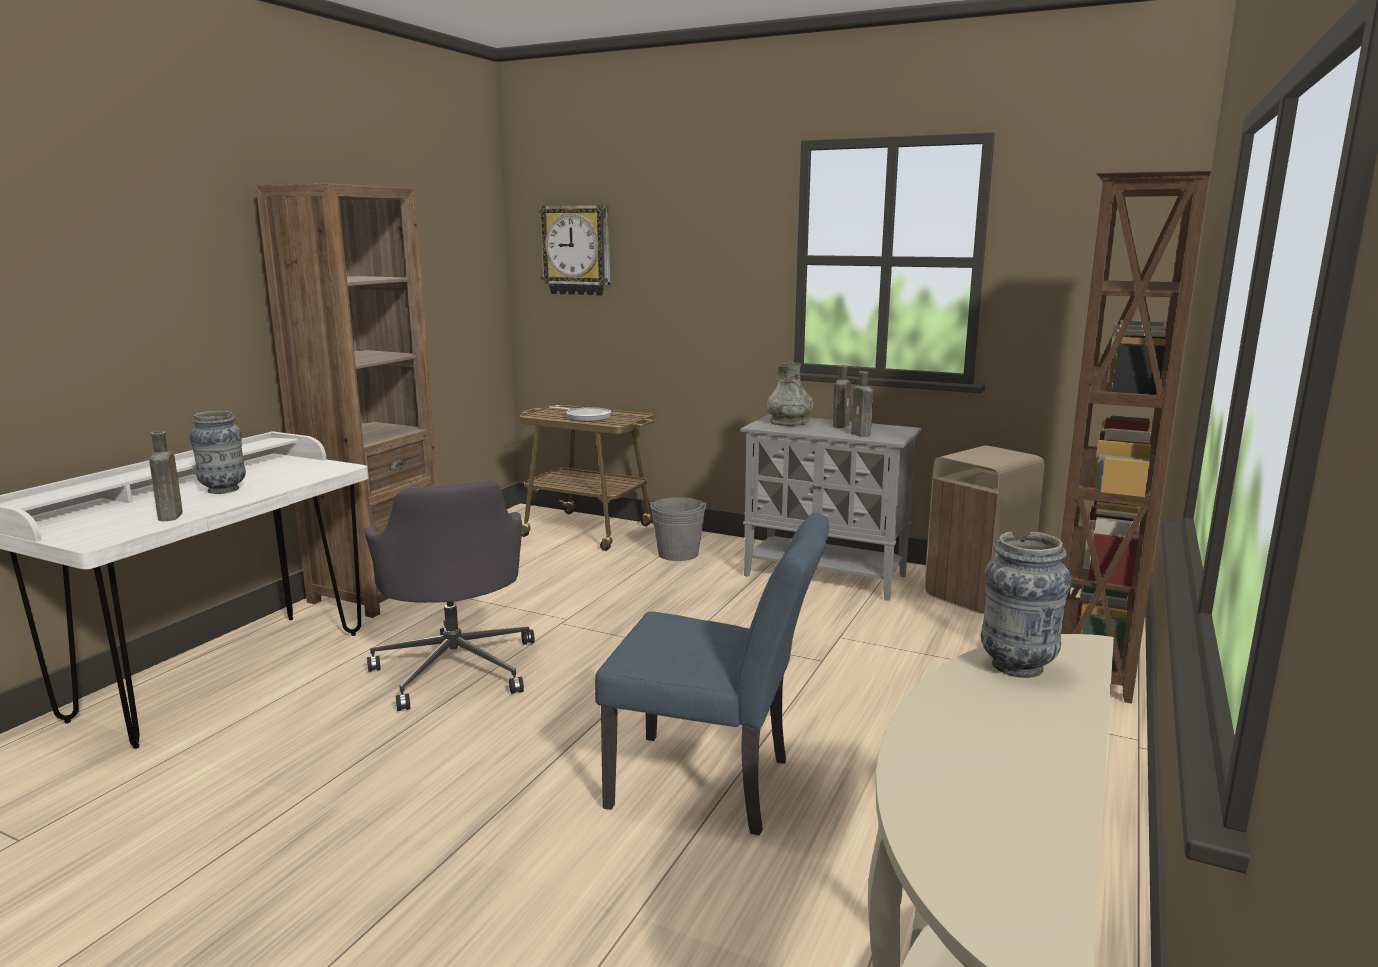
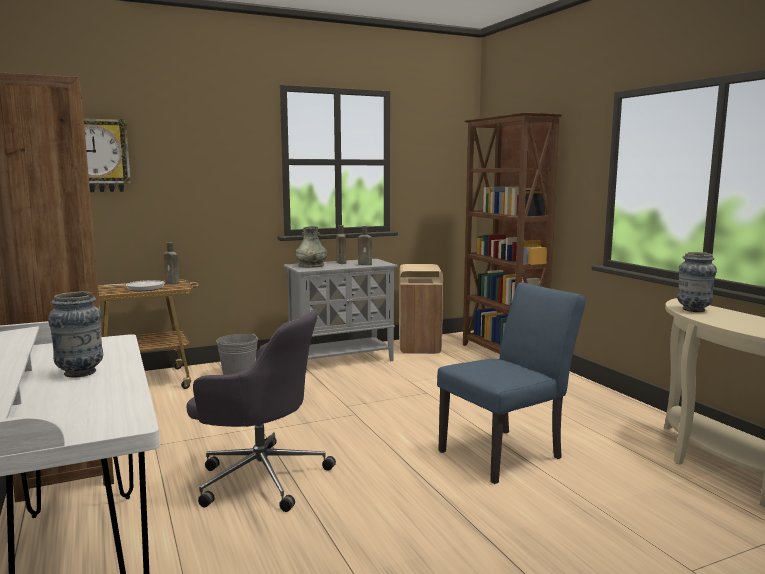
camera: 50 degrees left, 5 degrees down
(170, 517) = (121, 395): brown bottle -> brown bottle (173, 283)

